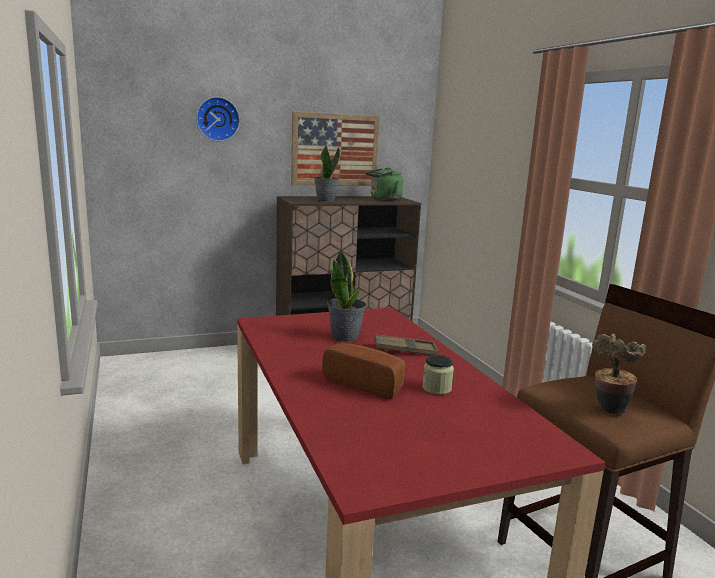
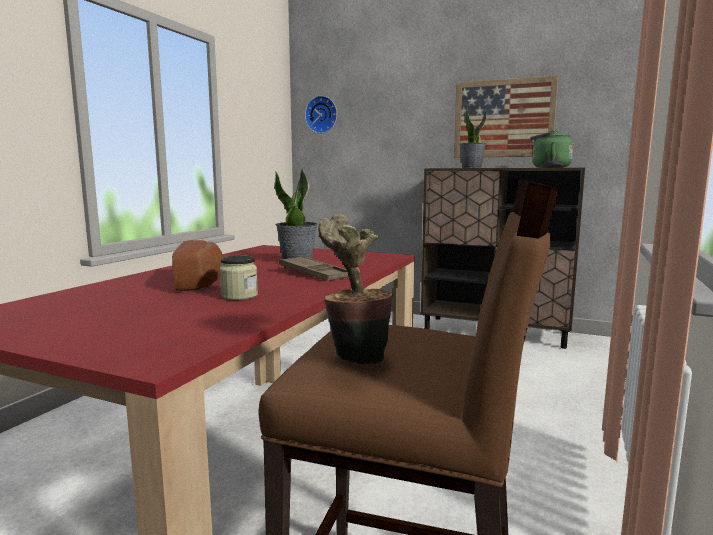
camera: 45 degrees right, 5 degrees down
(217, 119) = (388, 99): wall clock -> wall clock (322, 115)

